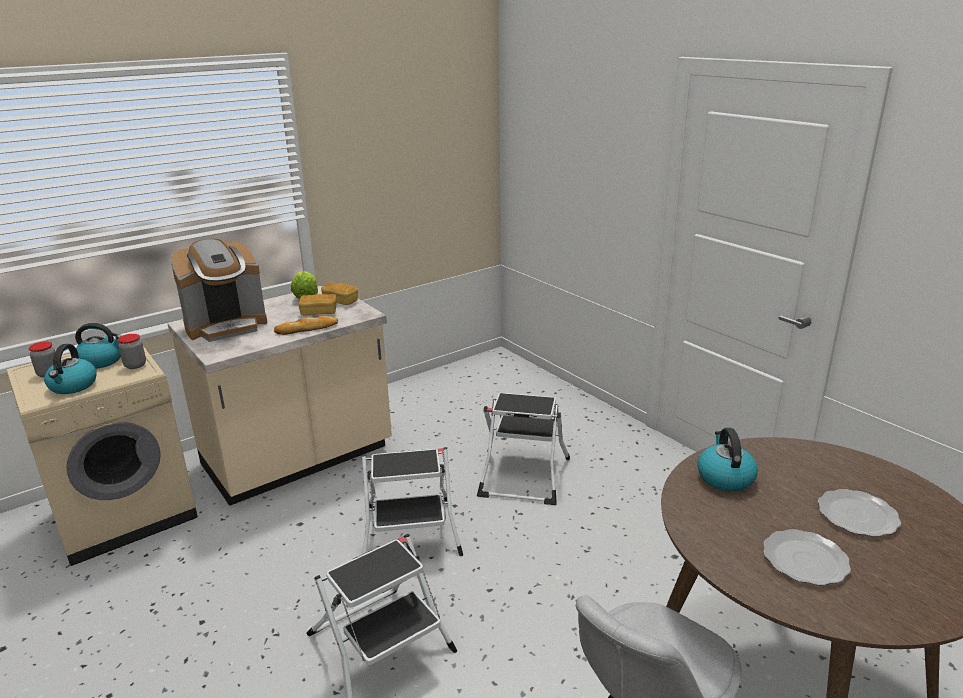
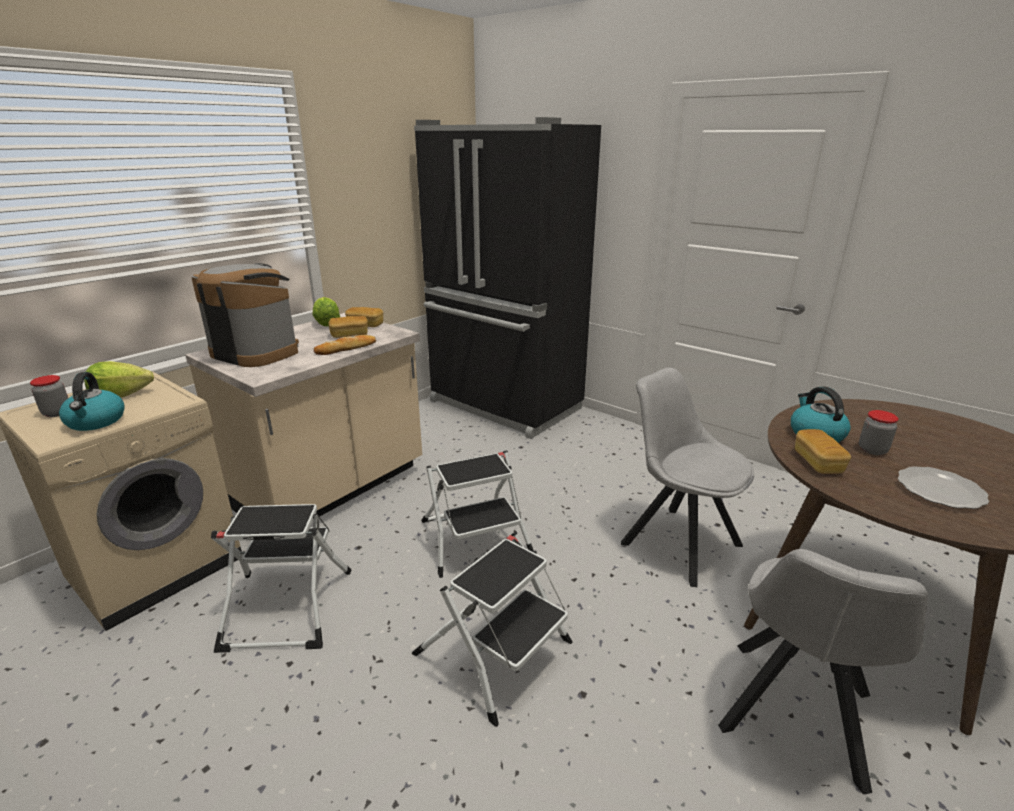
camera: 15 degrees left, 0 degrees up
(102, 361) = (121, 395): kettle -> lettuce
(135, 365) = (165, 396): jar -> jar (872, 450)
(226, 326) = (256, 352): coffee machine -> coffee machine turned 105 degrees counterclockwise
(508, 388) = (504, 406): none -> black fridge
(523, 474) = (553, 474): step ladder -> step ladder (286, 605)
(619, 569) = (678, 542): none -> grey chair
(697, 510) = (817, 462): none -> bread
(858, 515) = (944, 450): plate -> none

